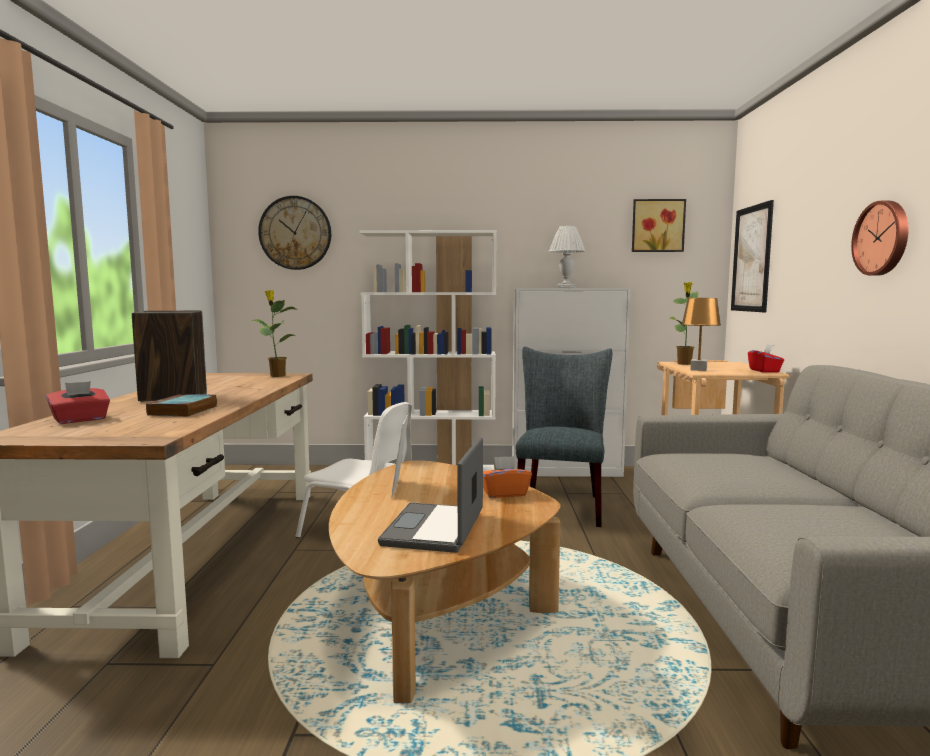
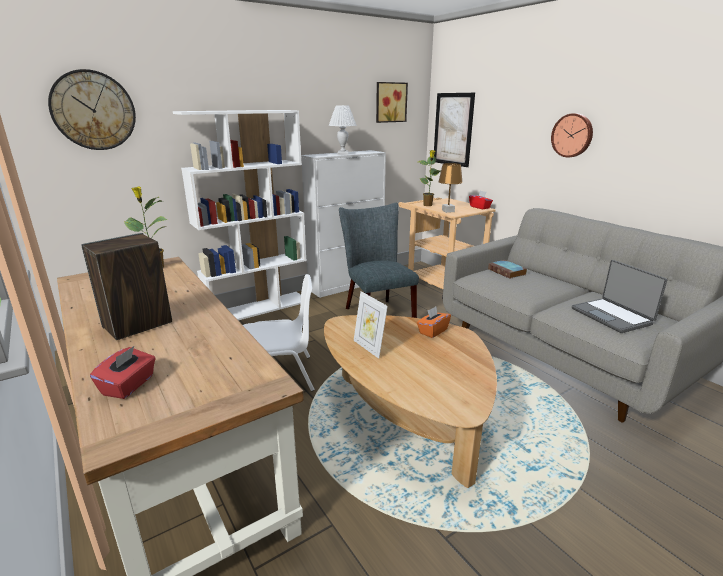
camera: 35 degrees left, 15 degrees up
(183, 411) = (199, 341): book -> book (507, 272)
(436, 529) = (447, 375): laptop -> laptop (612, 316)

